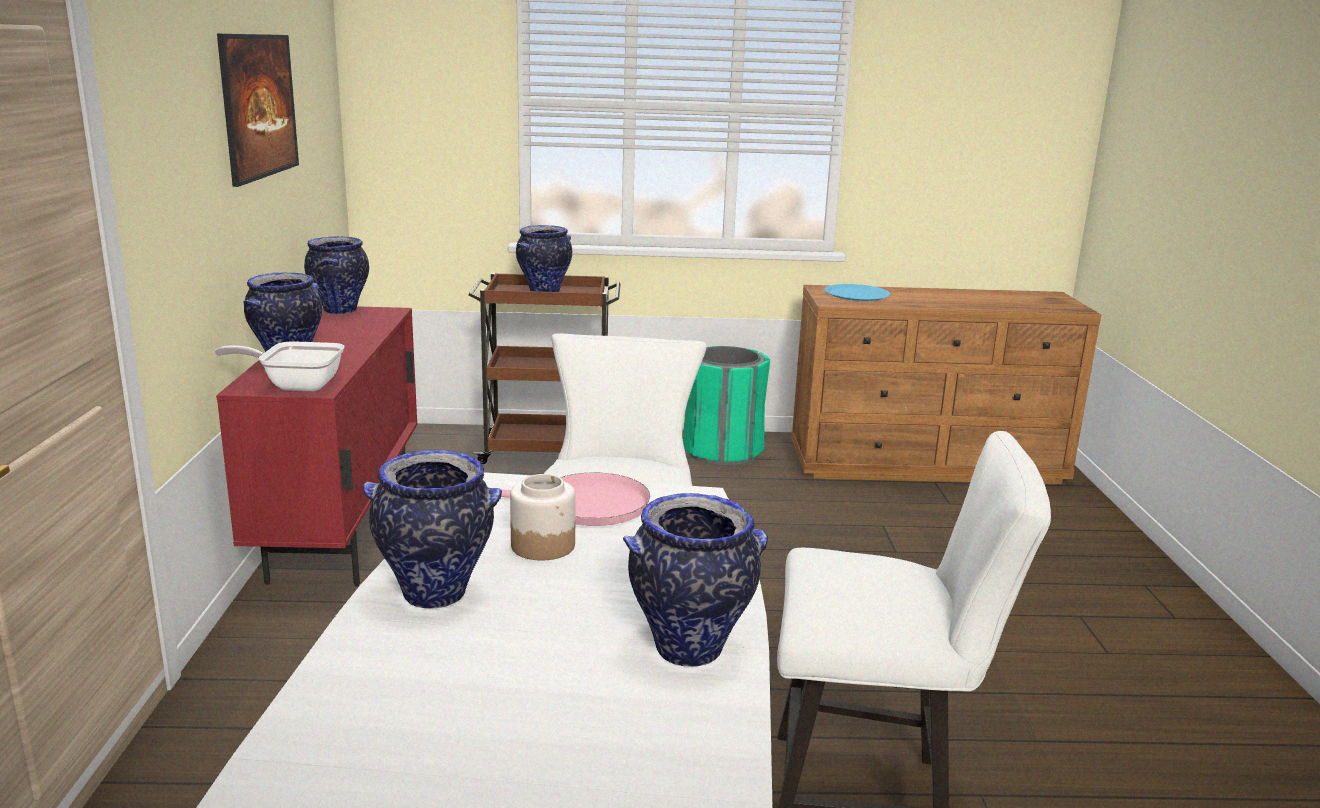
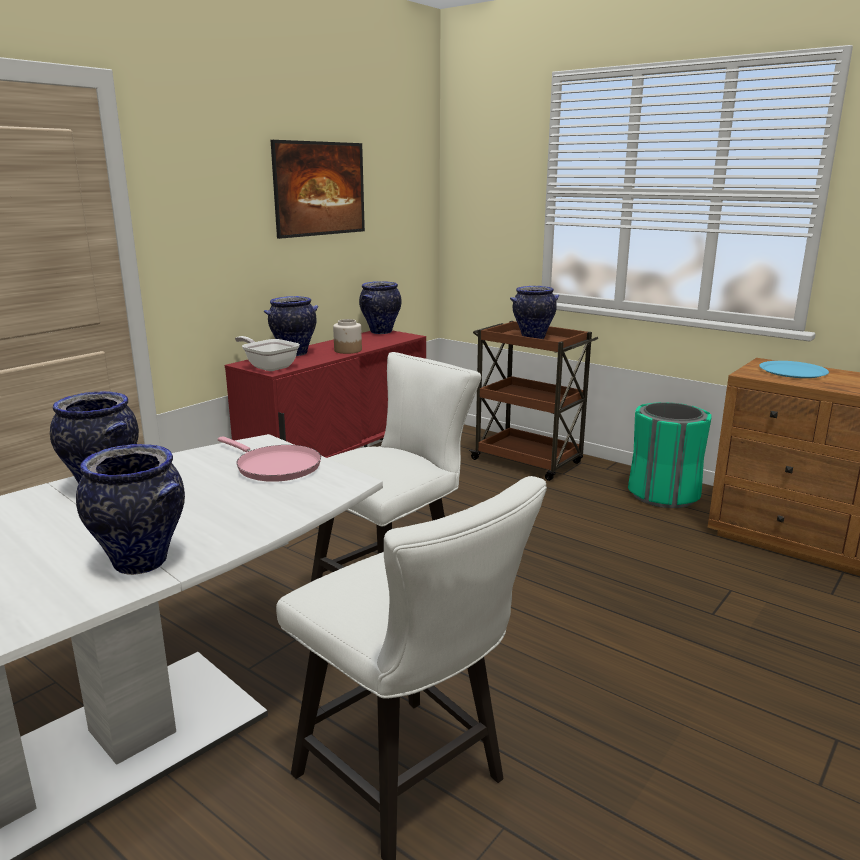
camera: 40 degrees right, 0 degrees up
(543, 545) = (205, 480): jar -> jar (348, 350)

